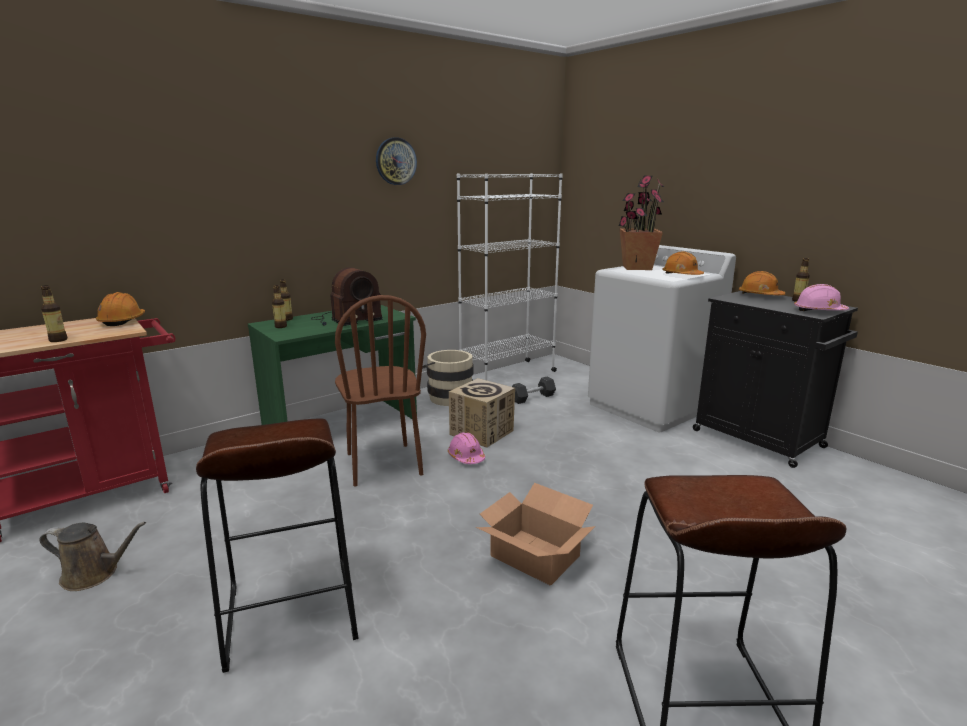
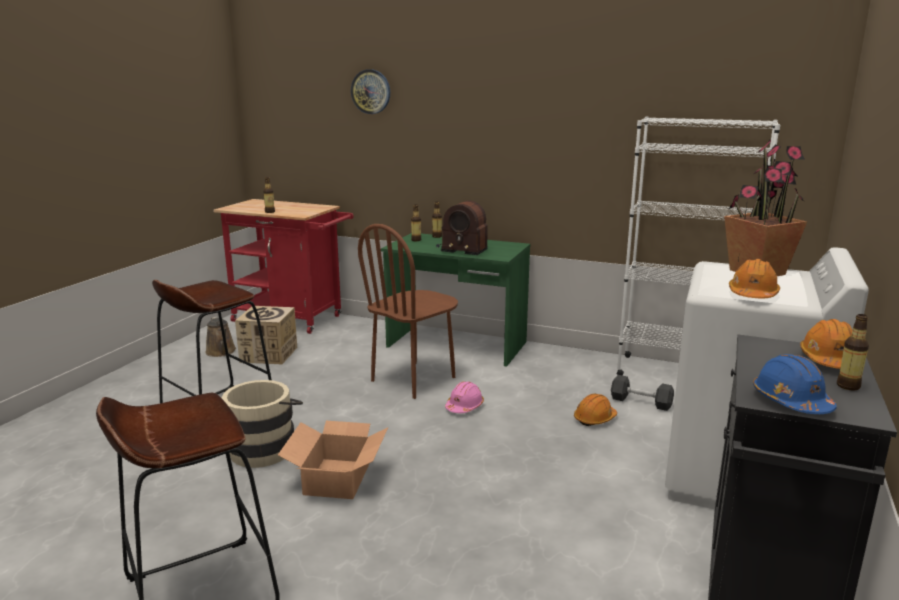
camera: 60 degrees right, 0 degrees up
(122, 321) = (320, 209): orange hard hat -> orange hard hat (594, 419)
(395, 161) = (568, 101): wall clock -> wall clock (371, 91)
(447, 396) = (574, 363): beige bucket -> beige bucket (265, 447)
(482, 432) = (521, 400): cardboard box -> cardboard box (269, 354)
(819, 311) = (791, 401): pink hard hat -> blue hard hat

